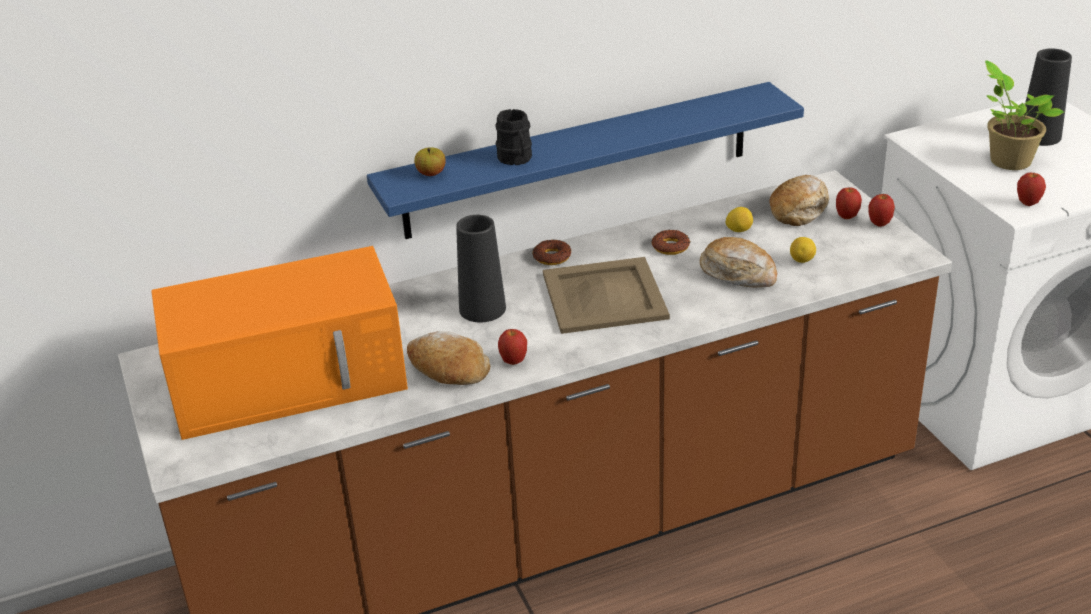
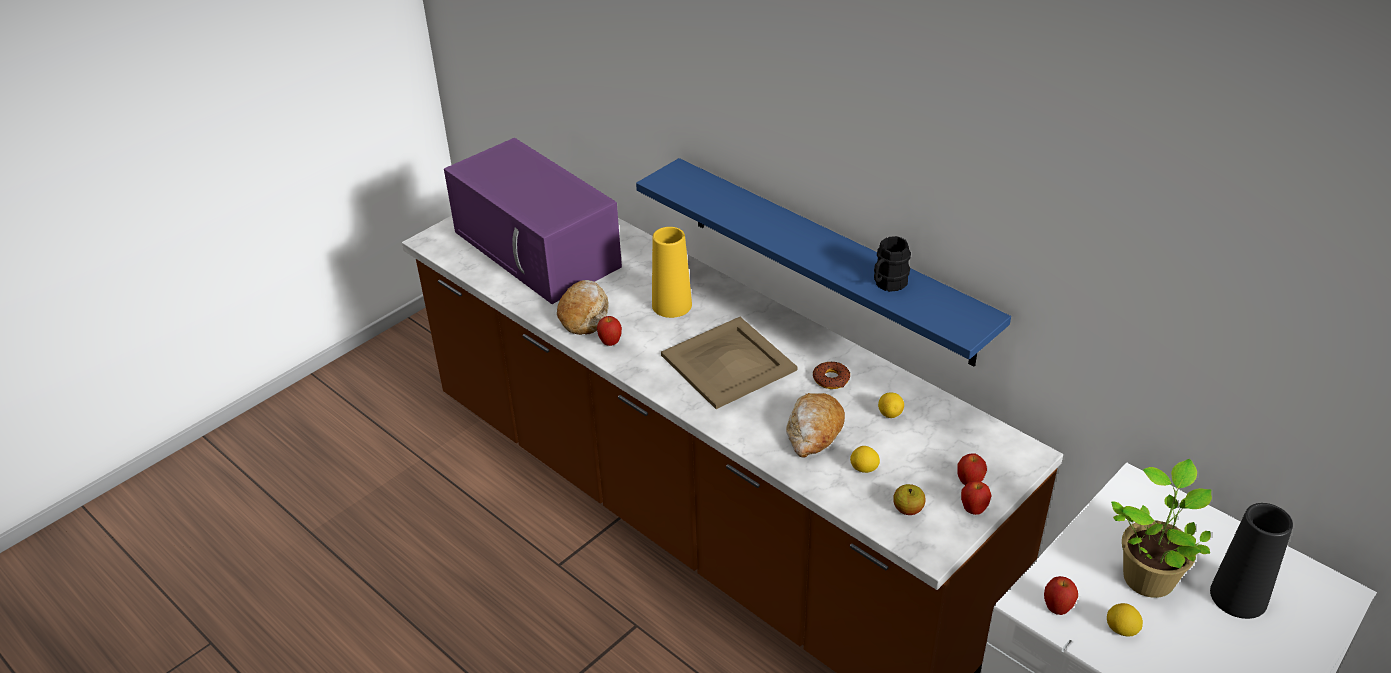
camera: 65 degrees right, 5 degrees up
(291, 379) = (539, 250): orange microwave -> purple microwave
(431, 173) = (697, 184): apple -> apple (908, 509)
(482, 309) = (672, 305): black vase -> yellow vase
(516, 159) = (746, 216): black mug -> black mug (887, 283)
(552, 257) = (769, 317): donut -> none
(799, 209) = (959, 446): bread -> none
(1057, 185) = (1121, 630): none -> lemon

